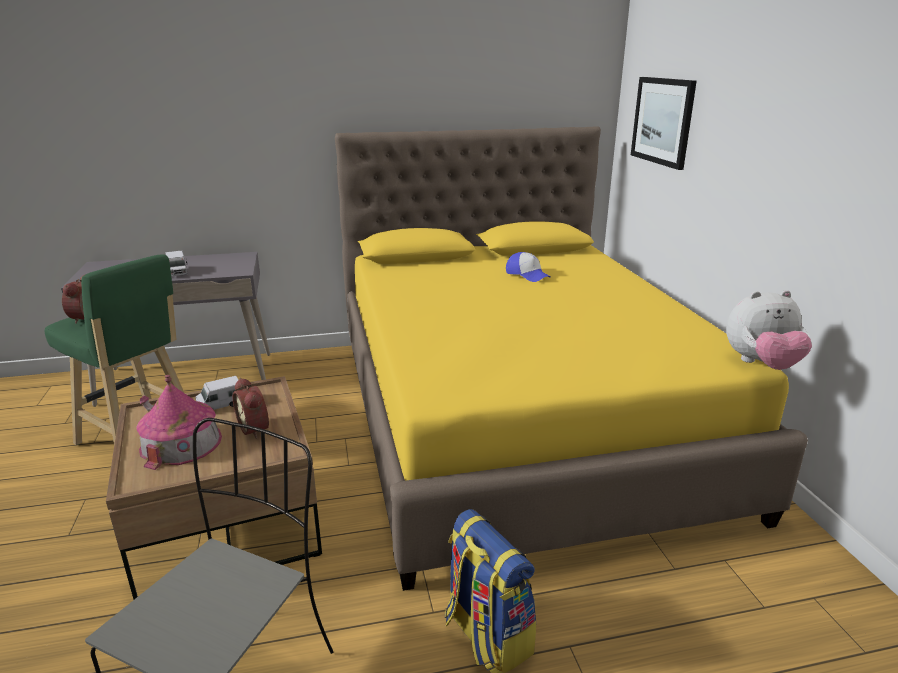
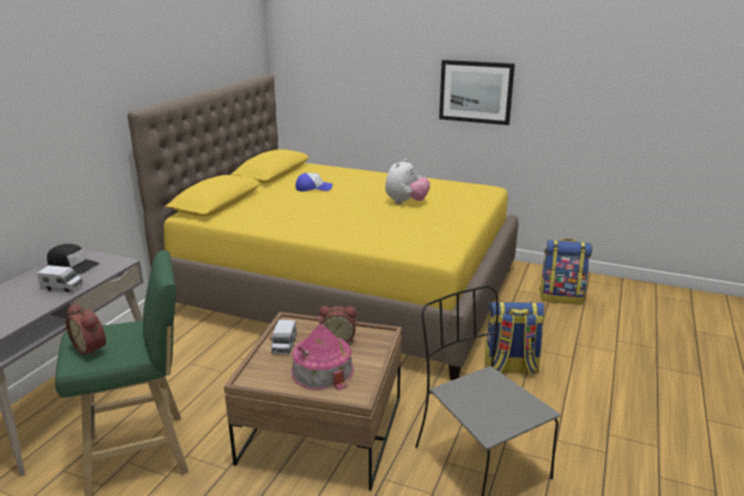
camera: 55 degrees left, 0 degrees up
(220, 261) = (72, 265): none -> black cap
(662, 121) = (330, 65): picture -> picture (476, 92)
(761, 364) = (494, 187): plush toy -> plush toy (406, 202)
(782, 624) = (561, 297): none -> backpack

